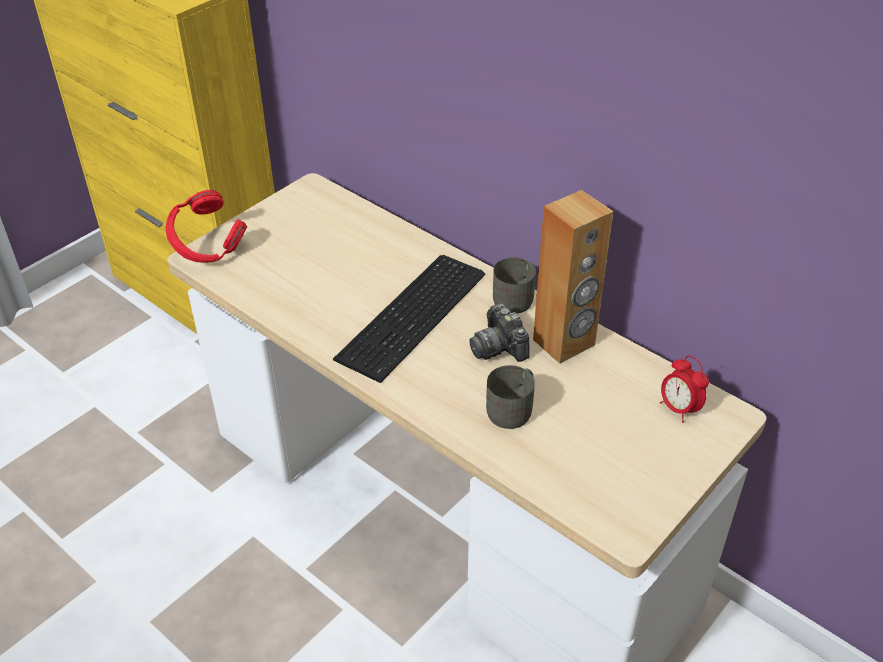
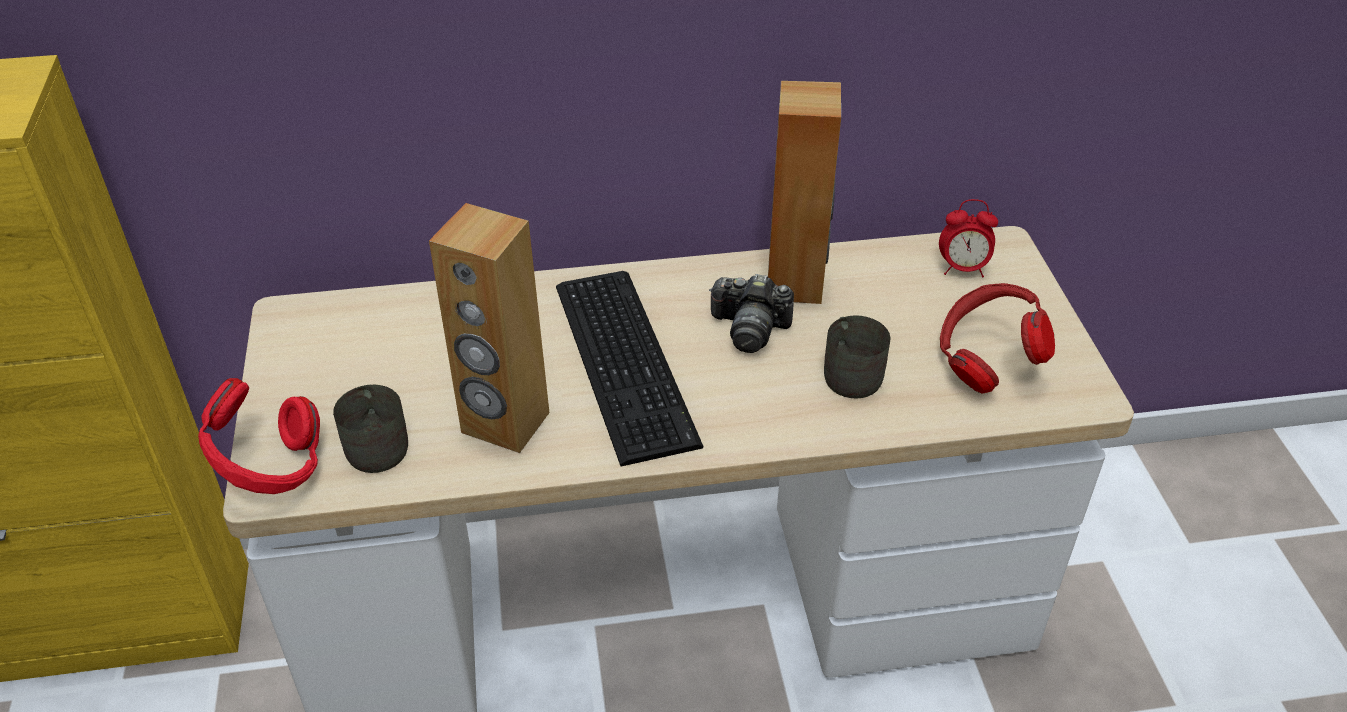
camera: 50 degrees left, 0 degrees up
(318, 302) = (505, 423): none -> brown speaker
(517, 298) = (691, 274): grey mug -> grey mug (378, 443)
(598, 466) = (986, 362): none -> red headphones

